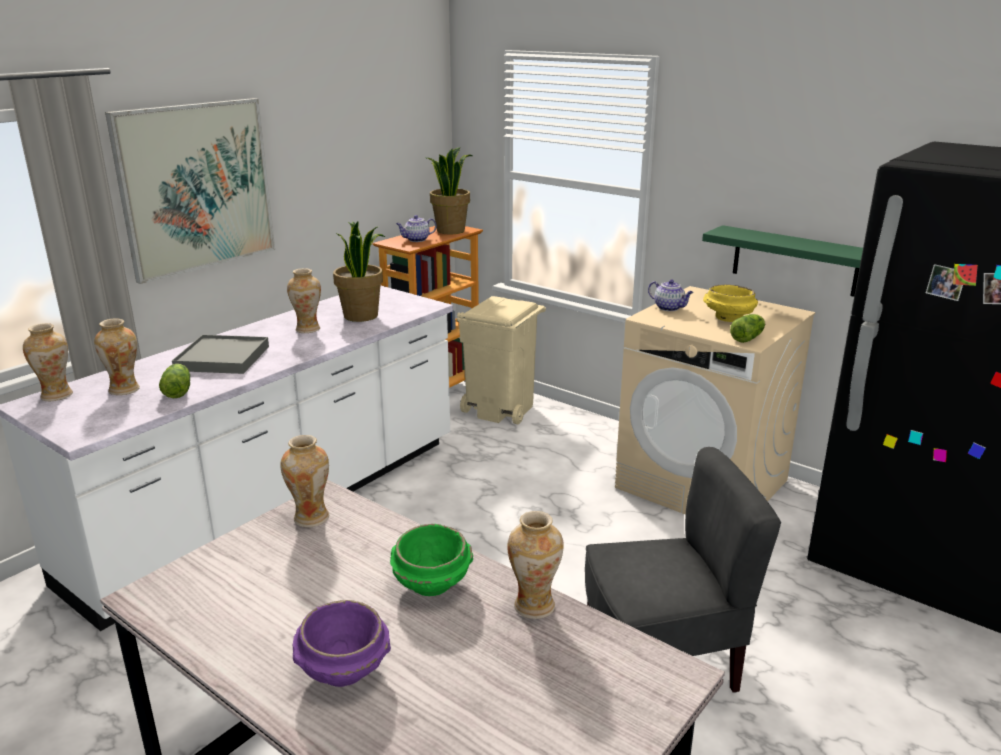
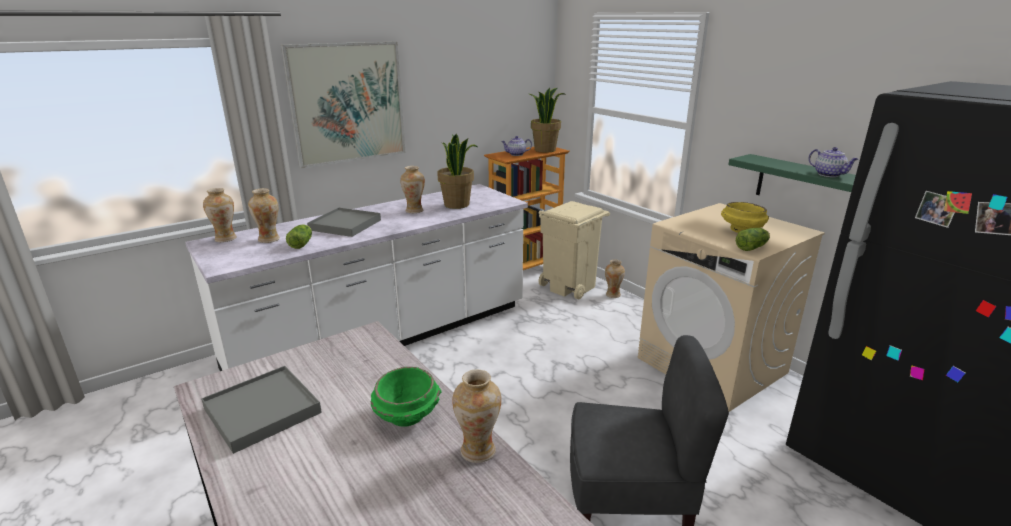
camera: 15 degrees right, 0 degrees up
(246, 608) = (262, 411): none -> grey tray
(311, 518) = (348, 348): vase -> vase (612, 295)
(344, 668) = (301, 475): purple bowl -> none
(669, 308) = (694, 218): teapot -> teapot (829, 175)

